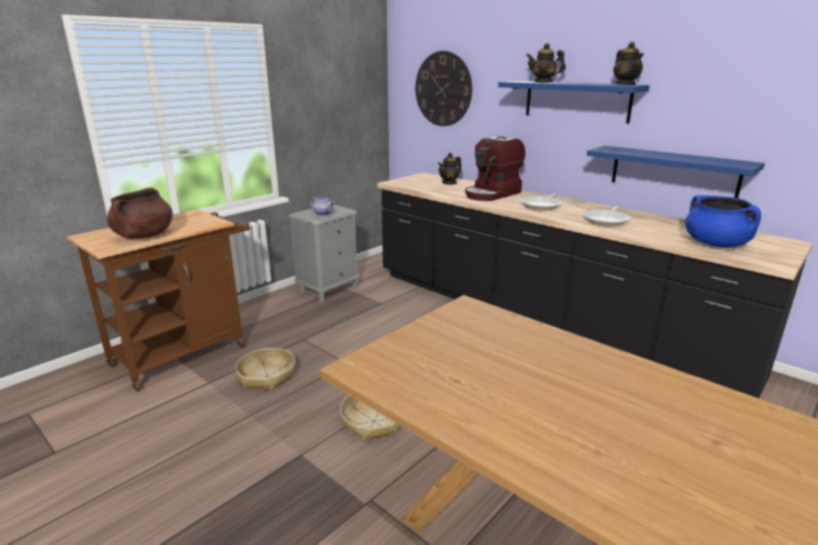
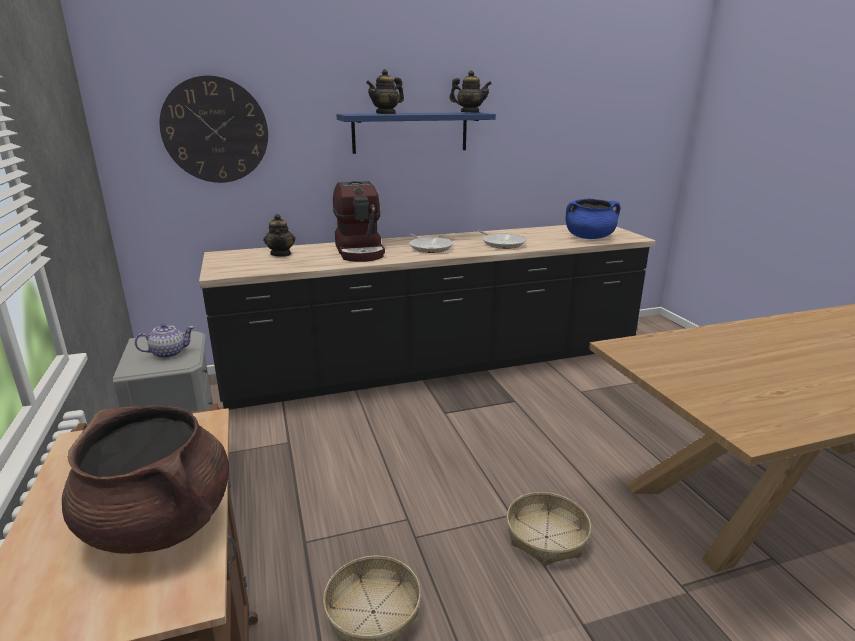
camera: 60 degrees left, 0 degrees up
(673, 172) = (507, 189): blue shelf -> none

